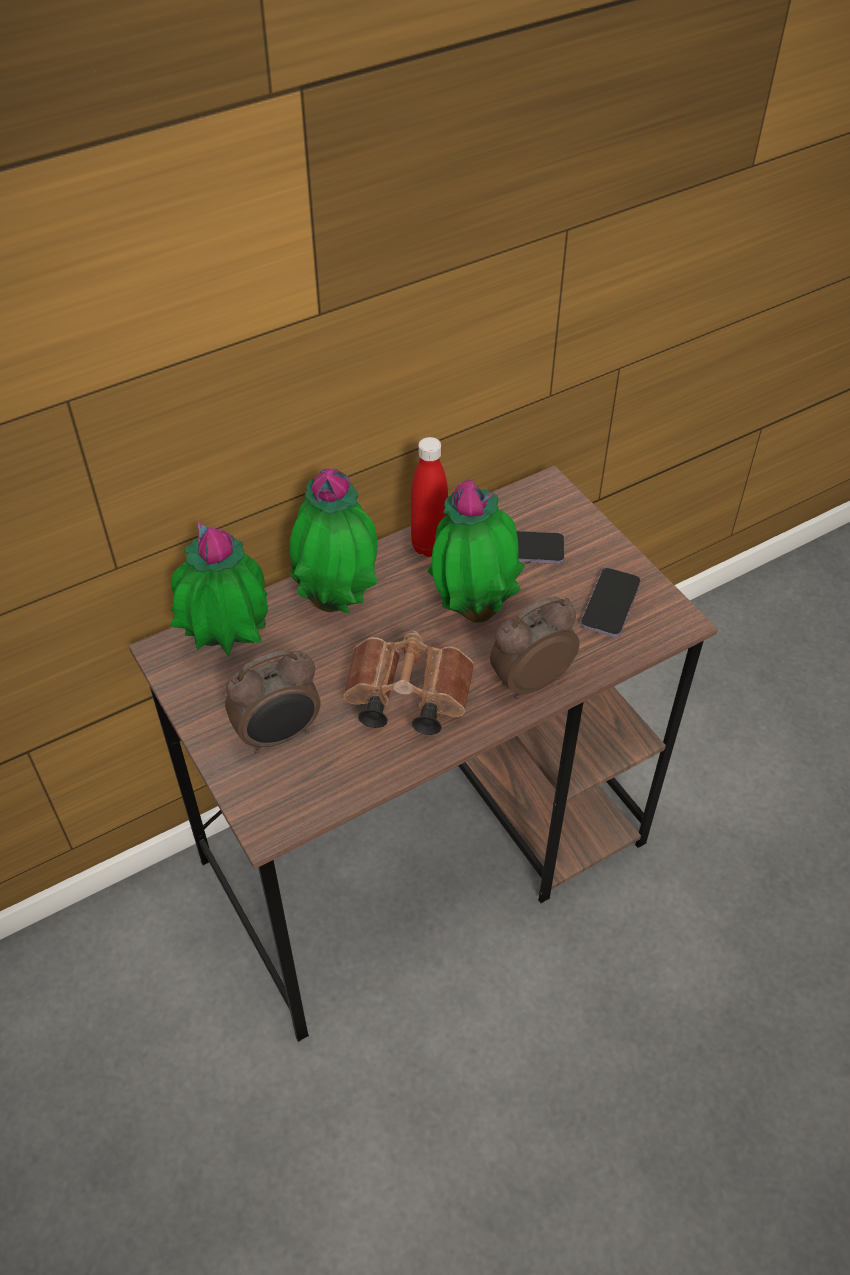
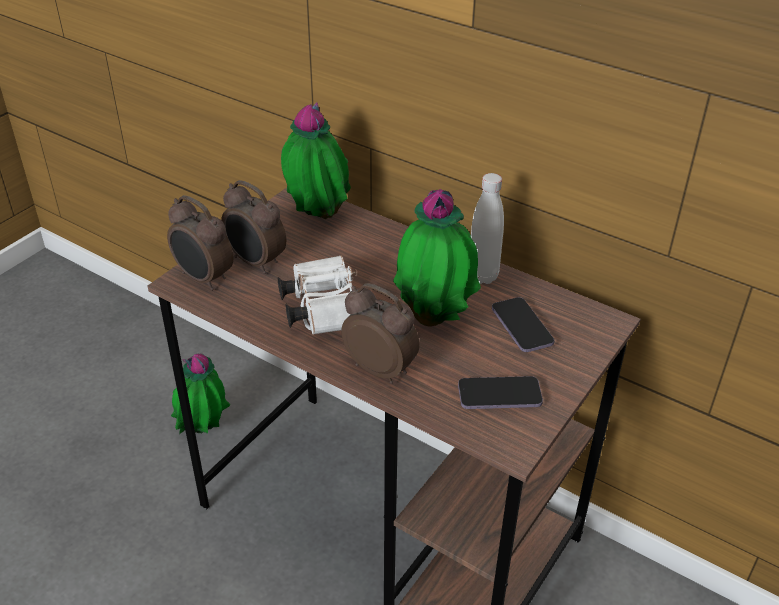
camera: 65 degrees right, 10 degrees down
(279, 798) = (203, 279): none -> alarm clock
(338, 602) = (393, 250): potted plant -> potted plant (204, 432)
(404, 698) = (322, 308): brown binoculars -> white binoculars
(429, 546) = (483, 276): red bottle -> white bottle

